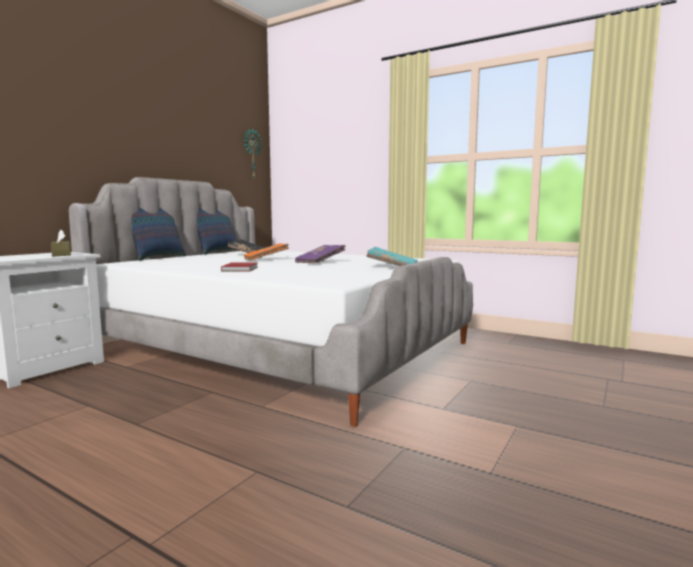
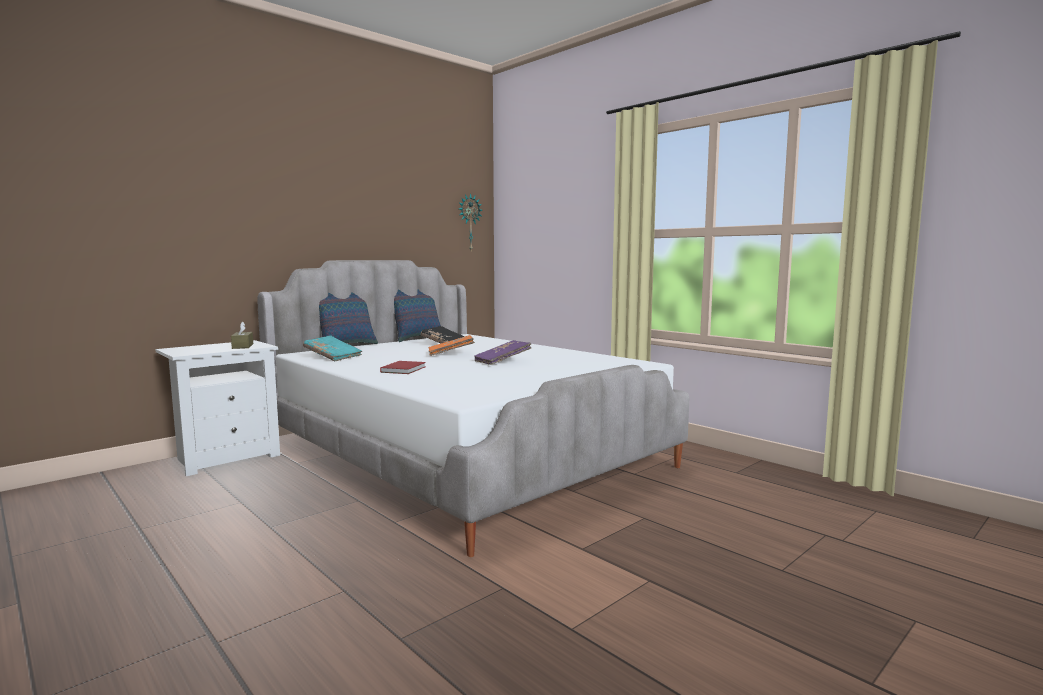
camera: 15 degrees right, 0 degrees up
(392, 267) = (569, 374): turquoise book -> turquoise book (333, 357)

